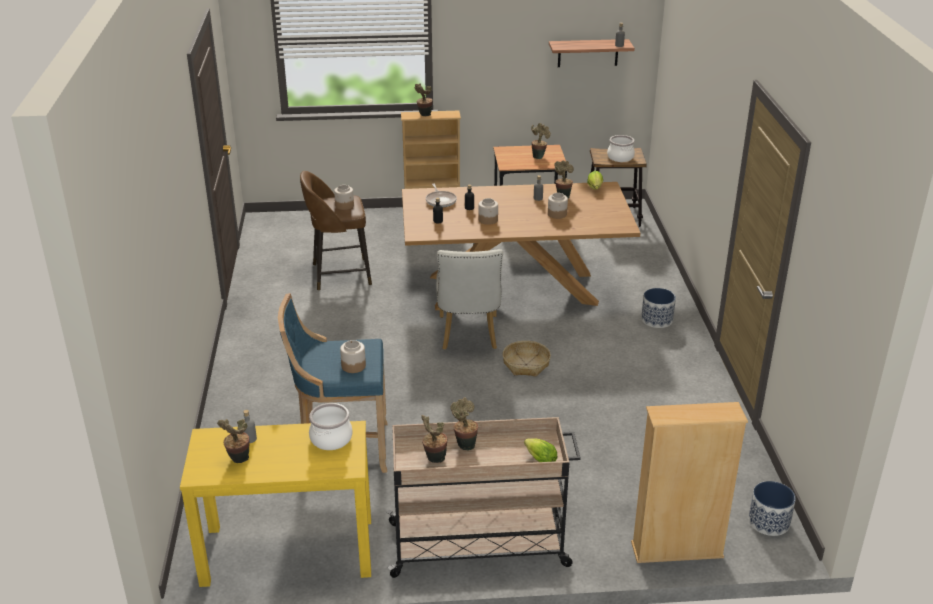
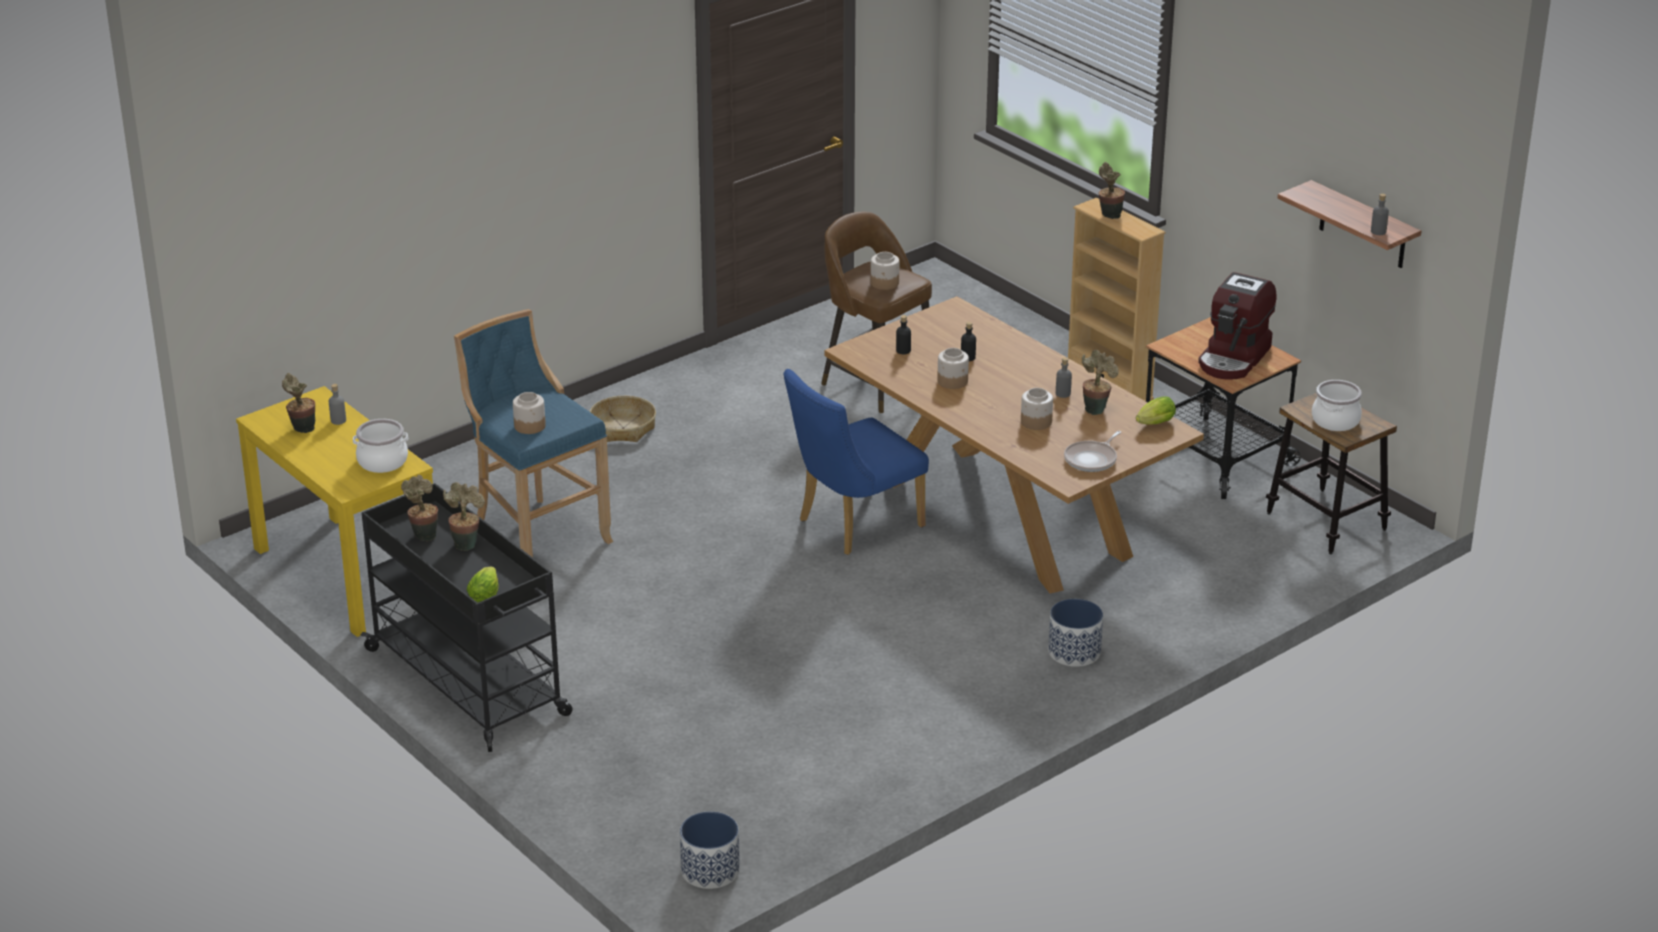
camera: 55 degrees right, 0 degrees up
(440, 201) = (959, 332): frying pan -> frying pan (1092, 459)
(468, 336) = (852, 525): white chair -> blue chair
(480, 545) = (469, 683): beige cart -> black cart
(525, 364) = (839, 589): basket -> basket (623, 428)
(539, 156) = (1234, 358): potted plant -> coffee machine
(677, 550) = (589, 817): beige bookcase -> none

